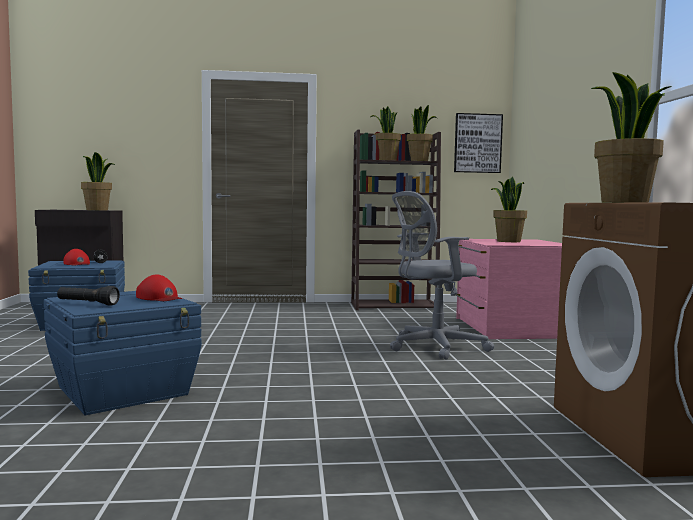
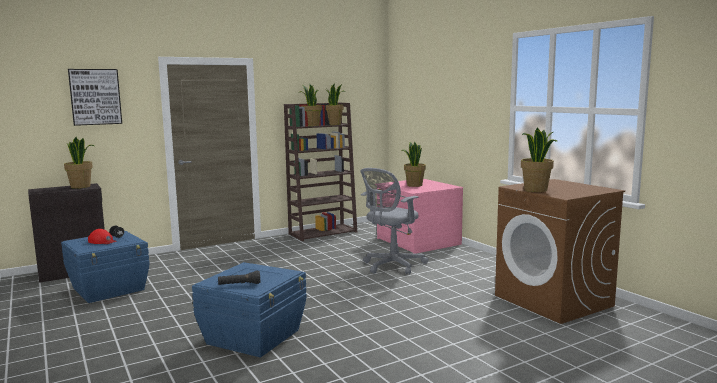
camera: 25 degrees left, 5 degrees up
(159, 297) = (269, 270): red cap -> none
(477, 143) = (368, 106): picture -> picture (95, 97)

